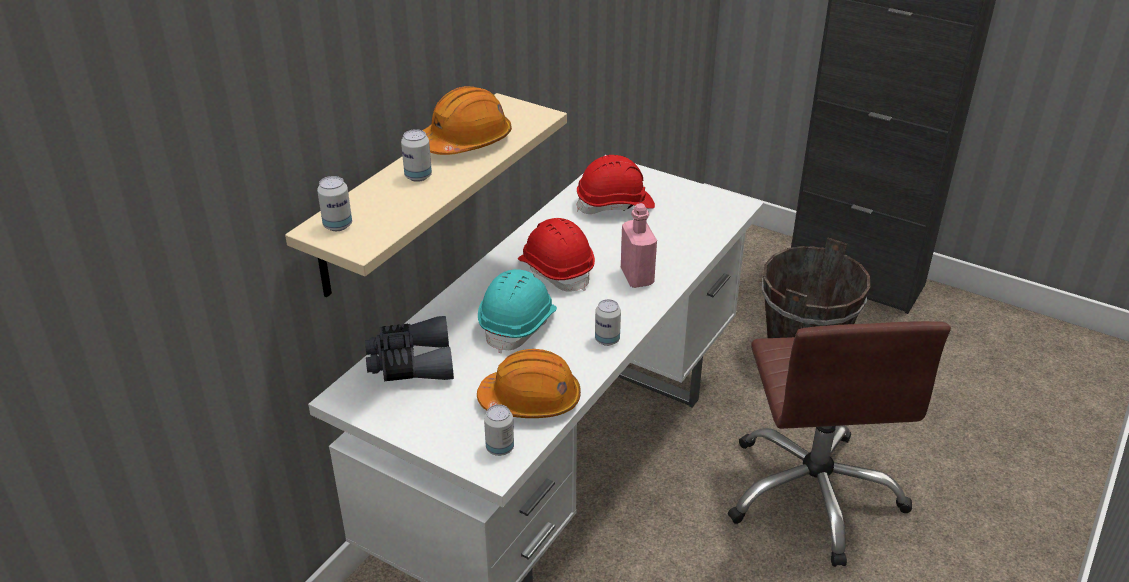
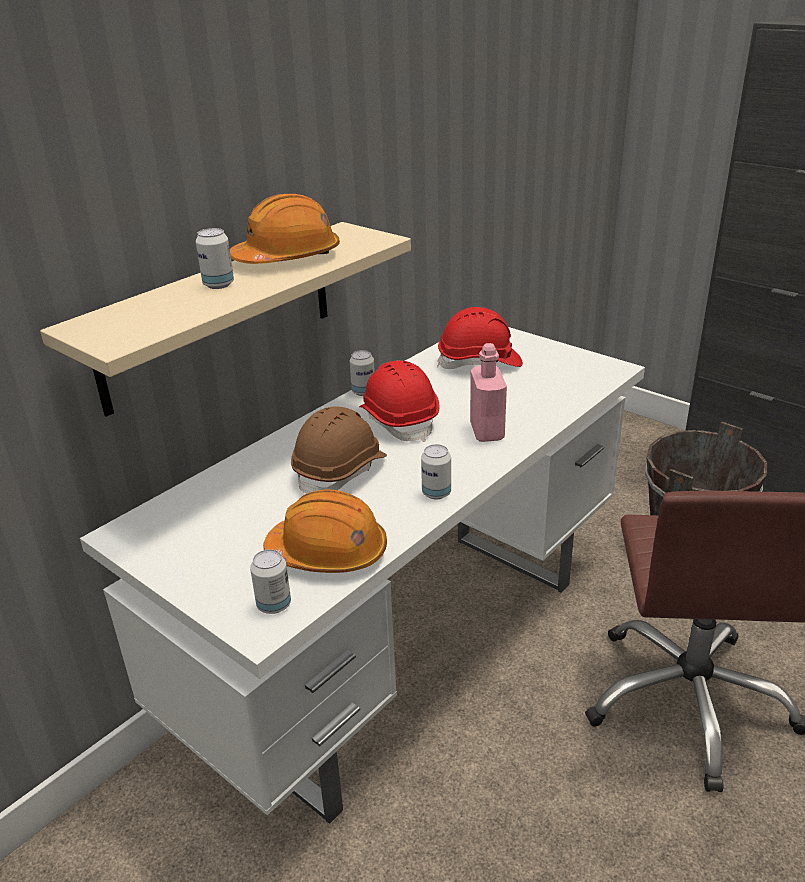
camera: 10 degrees right, 5 degrees down
(338, 225) = (102, 324): can -> can (363, 392)
(410, 363) = (208, 503): grey binoculars -> none
(519, 324) = (341, 471): turquoise hard hat -> brown hard hat

